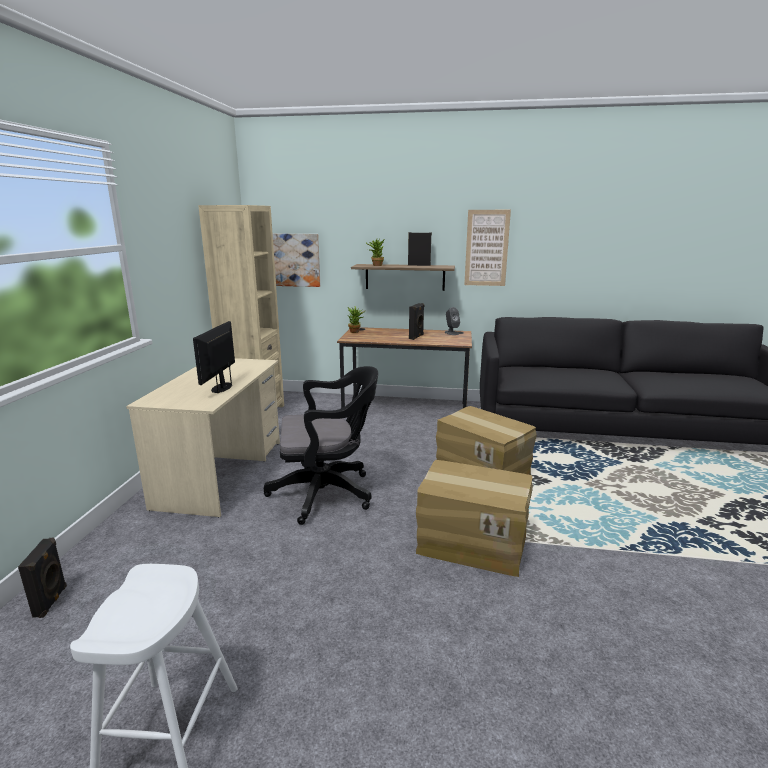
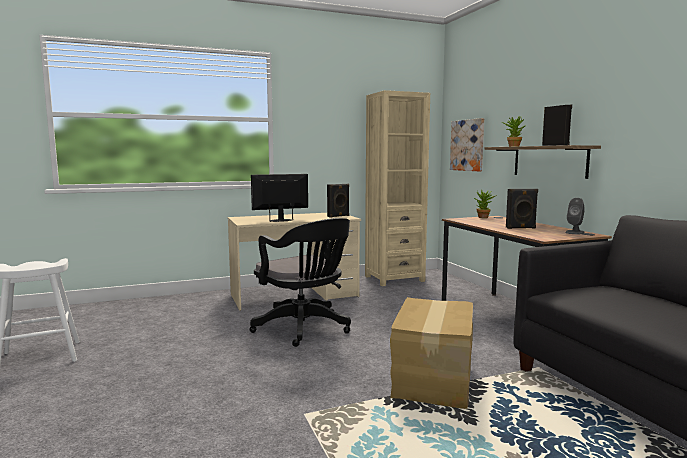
camera: 60 degrees right, 10 degrees down
(51, 601) = (136, 304): black speaker -> black speaker (338, 216)
(472, 542) = (285, 401): cardboard box -> none
(486, 248) = (641, 119): picture -> none

